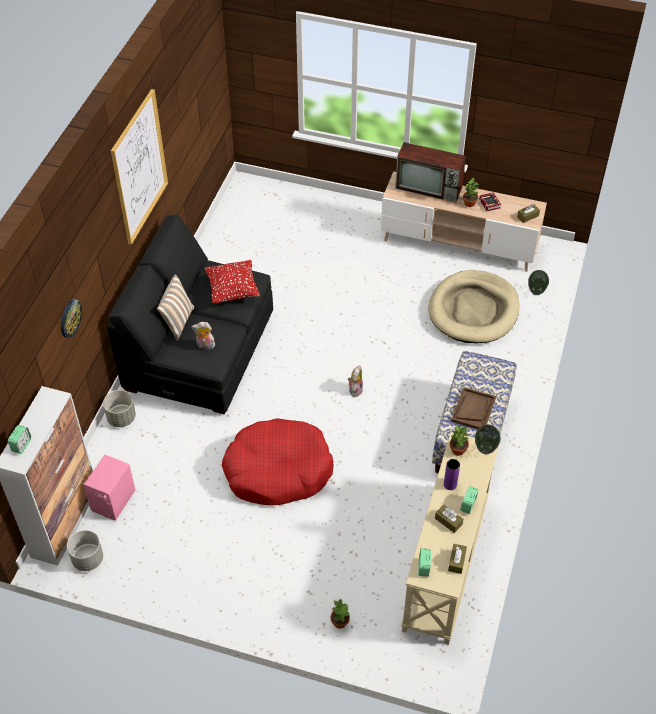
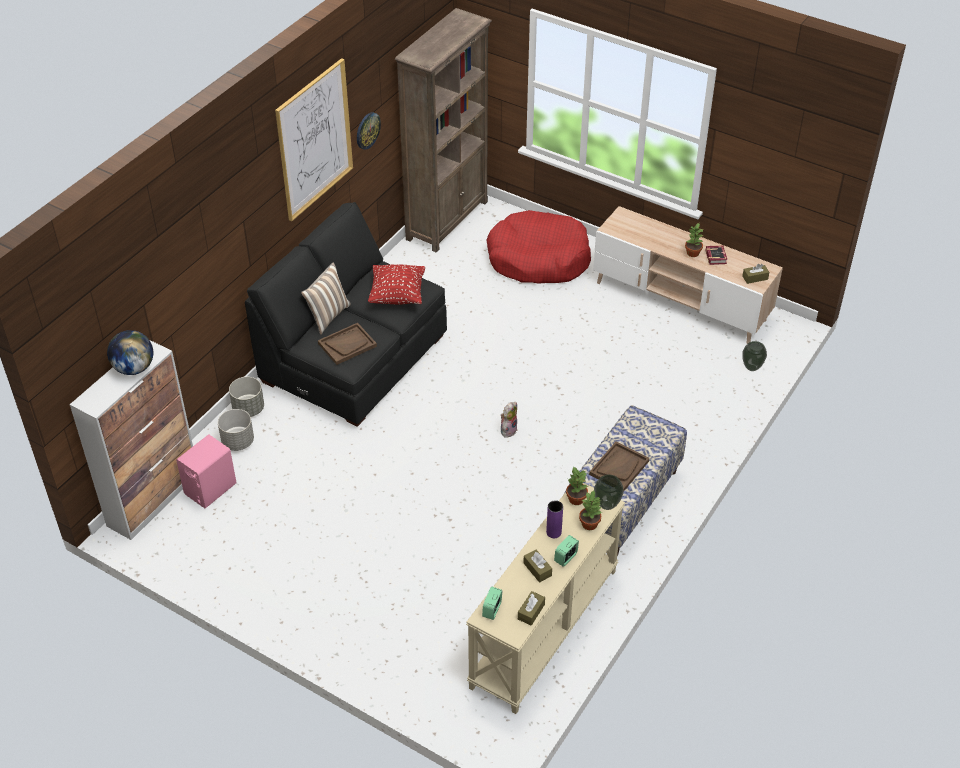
camera: 15 degrees right, 5 degrees down
(21, 445) = (104, 390): alarm clock -> none
(42, 418) = (134, 368): none -> globe
(70, 318) = (196, 277): wall clock -> wall clock (367, 130)
(87, 559) = (163, 540): grey planter -> grey planter (237, 441)
(205, 346) = (347, 345): plush toy -> brown tray
(237, 206) = (447, 220): none -> brown bookcase
(278, 470) = (394, 495): red dog bed -> red dog bed (538, 259)
(340, 622) = (405, 663): potted plant -> potted plant (590, 524)
(430, 188) = (653, 230): television -> none
(473, 310) = (672, 373): beige dog bed -> none

